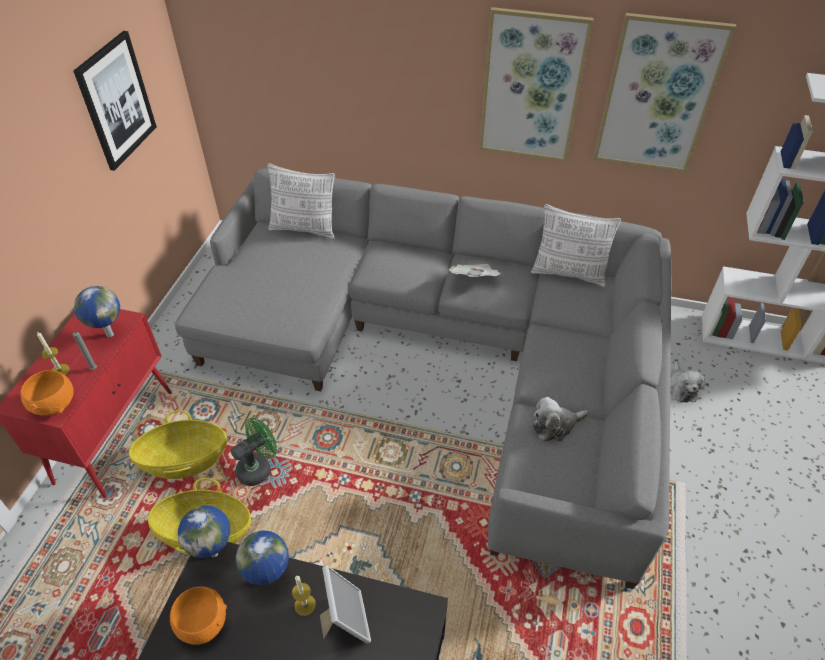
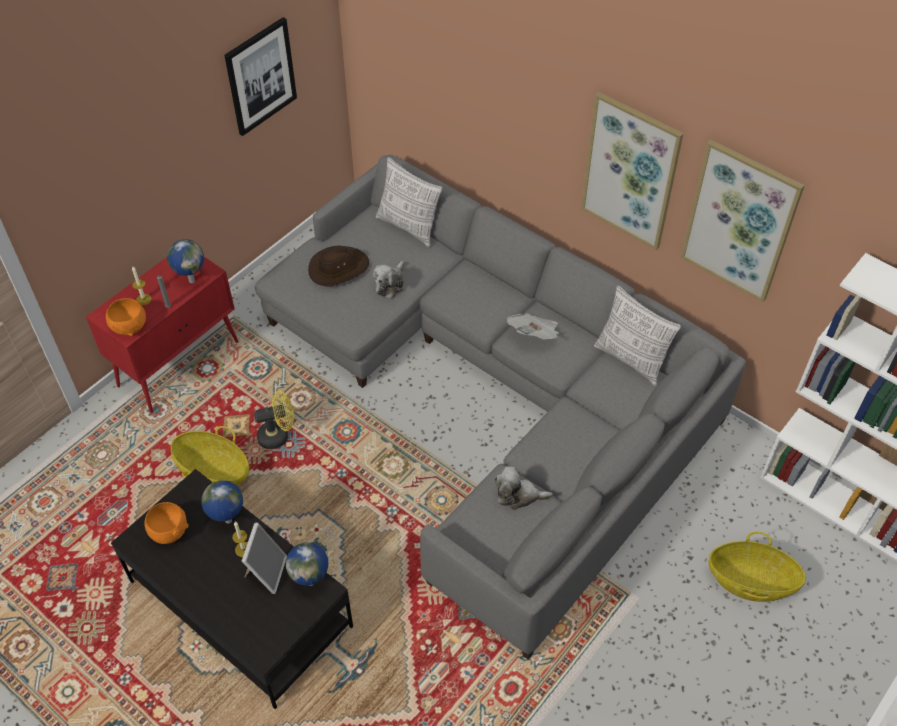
camera: 25 degrees right, 5 degrees up
(185, 460) = (223, 406): basket -> basket (750, 581)
(215, 552) = (199, 486): globe -> globe (312, 582)
(257, 282) = (338, 268): none -> brown hat
(259, 467) = (278, 435): green fan -> yellow fan
(681, 387) = (701, 513): plush toy -> plush toy (390, 284)

